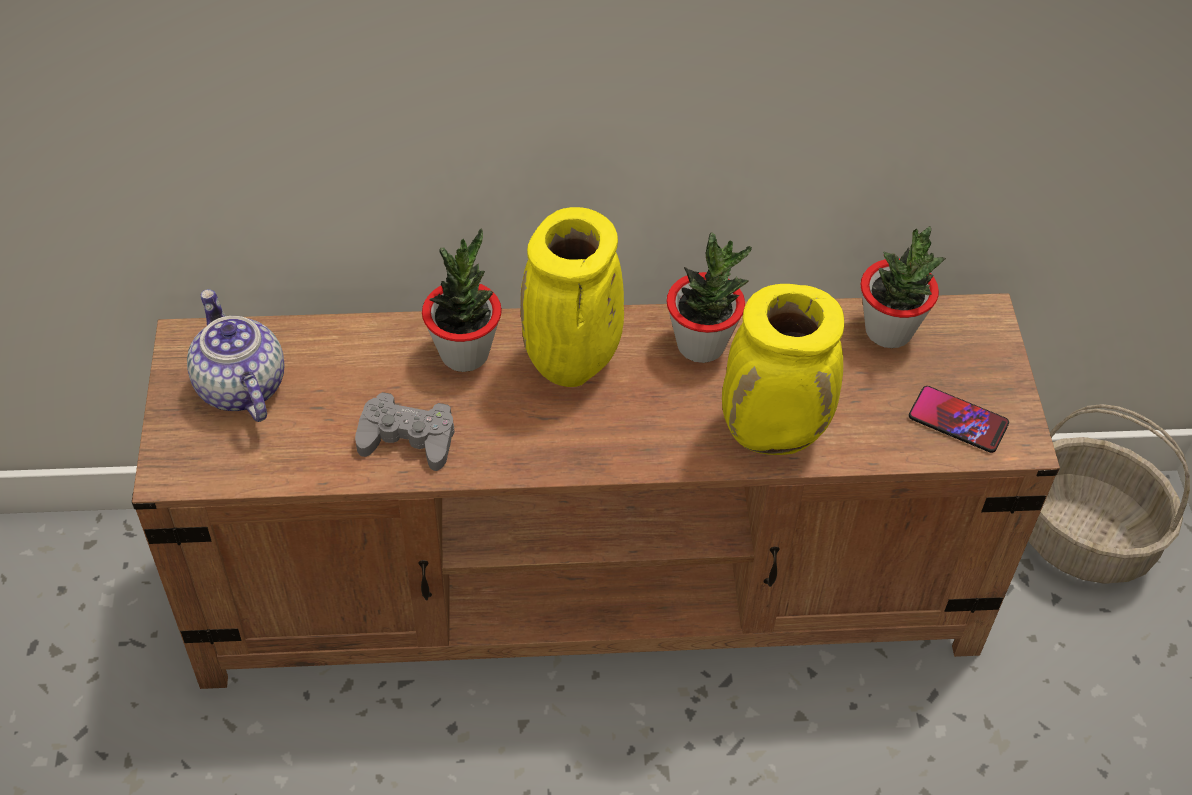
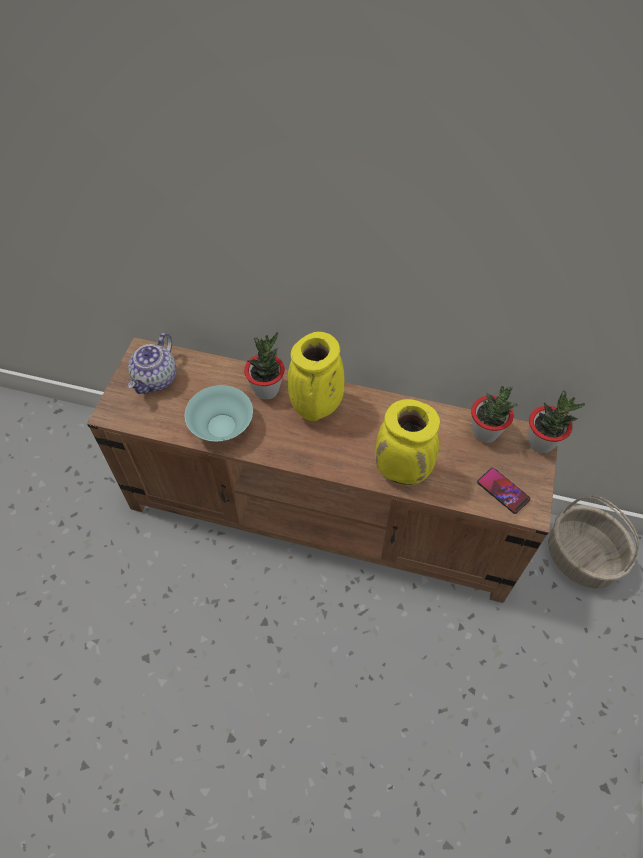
camera: 20 degrees right, 5 degrees up
(239, 386) = (156, 379): teapot -> teapot turned 150 degrees counterclockwise
(407, 439) = (222, 426): grey game controller -> turquoise bowl
(701, 345) = (384, 415): potted plant -> potted plant (541, 442)

